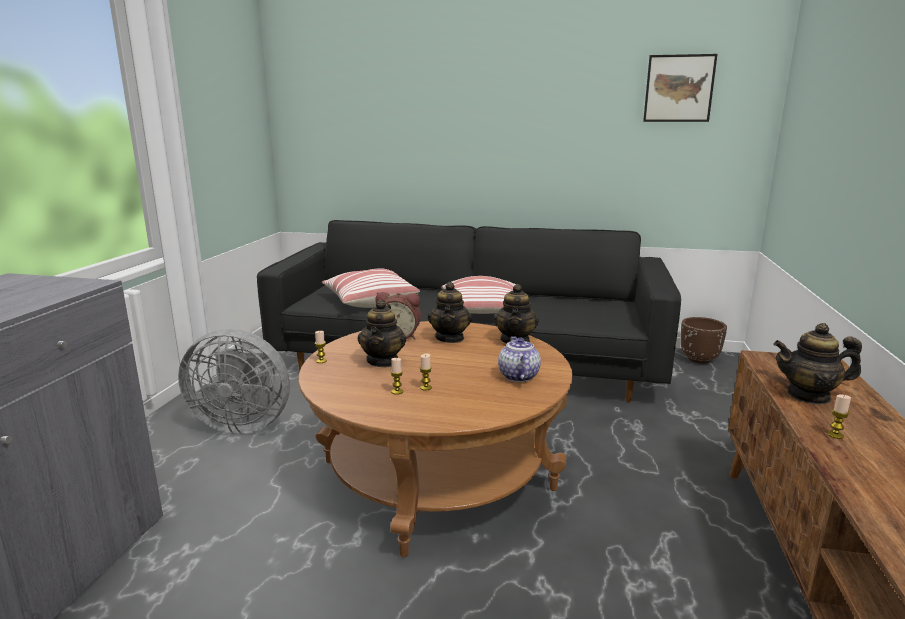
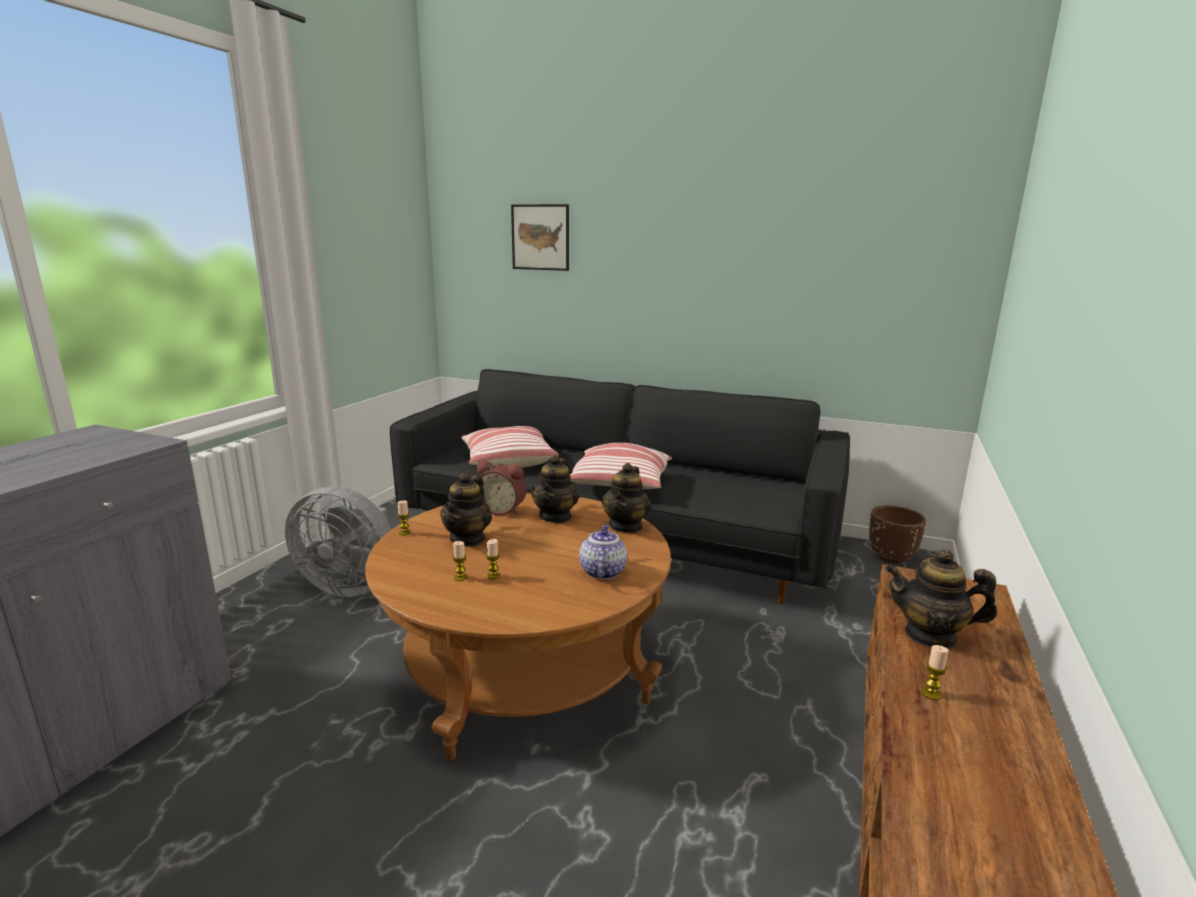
camera: 10 degrees right, 0 degrees up
(679, 88) = (878, 234): picture -> picture (540, 237)

